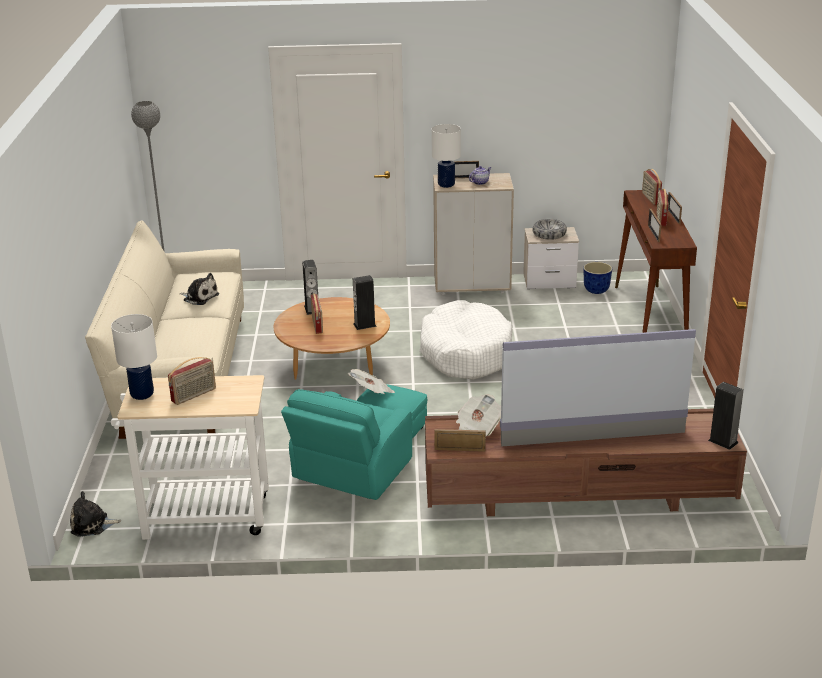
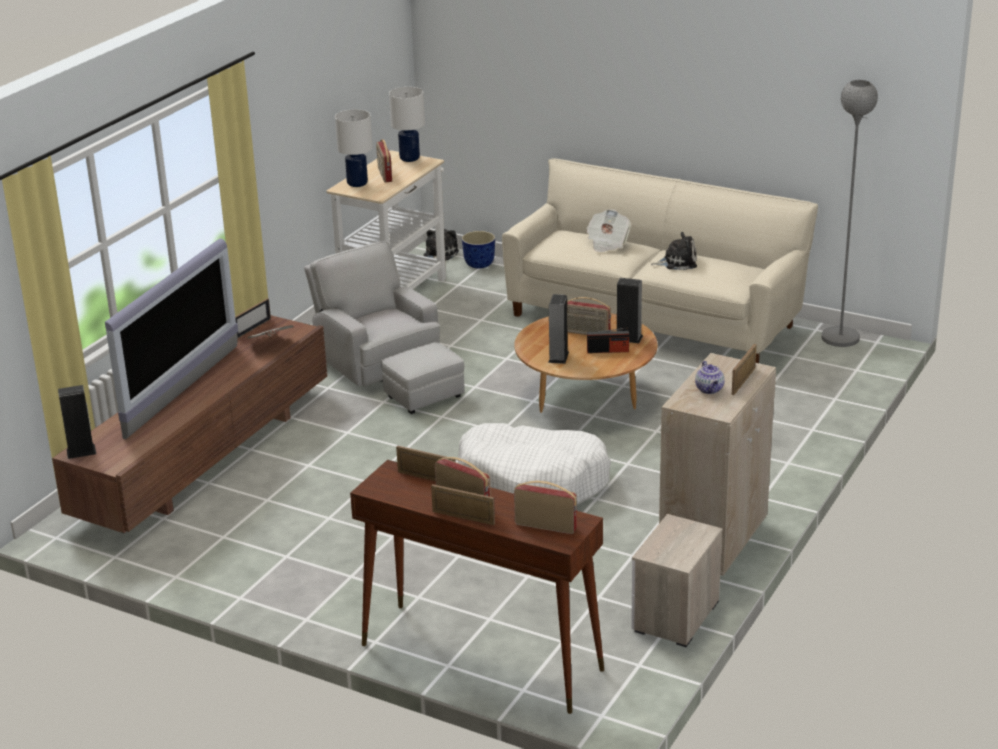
camera: 120 degrees right, 0 degrees up
(199, 297) = (677, 262): plush toy -> plush toy turned 150 degrees counterclockwise
(338, 311) = (608, 350): none -> radio
(361, 463) = (388, 370): turquoise armchair -> white armchair
(372, 392) = (435, 346): newspaper -> newspaper (607, 243)
(446, 186) = (720, 364): white table lamp -> white table lamp (357, 184)
(549, 234) = (678, 540): bowl -> none
(595, 290) = (609, 646): planter -> planter (479, 264)

